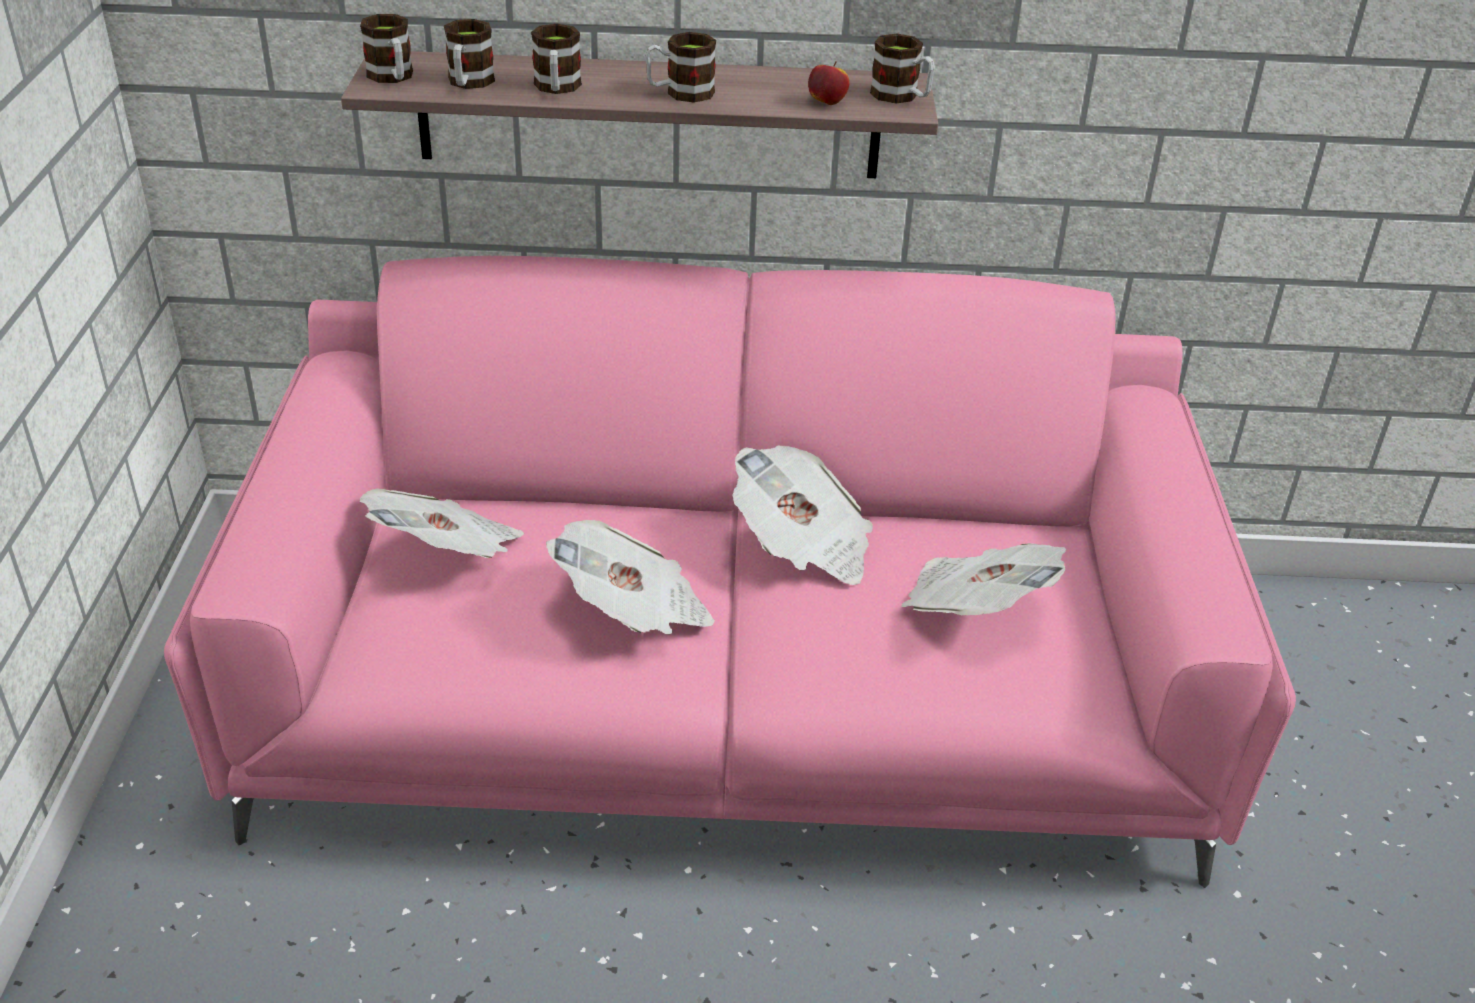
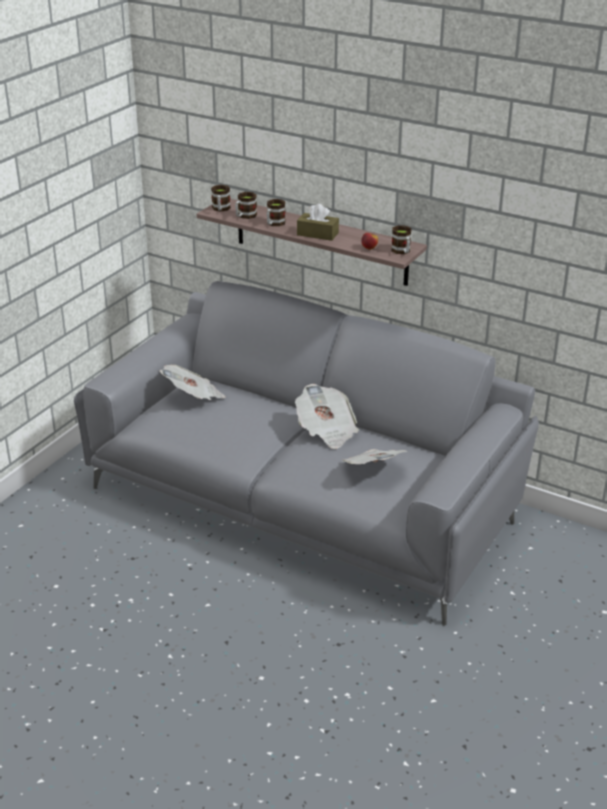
camera: 30 degrees right, 5 degrees down
(633, 612) = (243, 434): newspaper -> none
(680, 93) = (317, 234): mug -> brown tissue box
(732, 703) = (305, 501): pink sofa -> grey sofa

